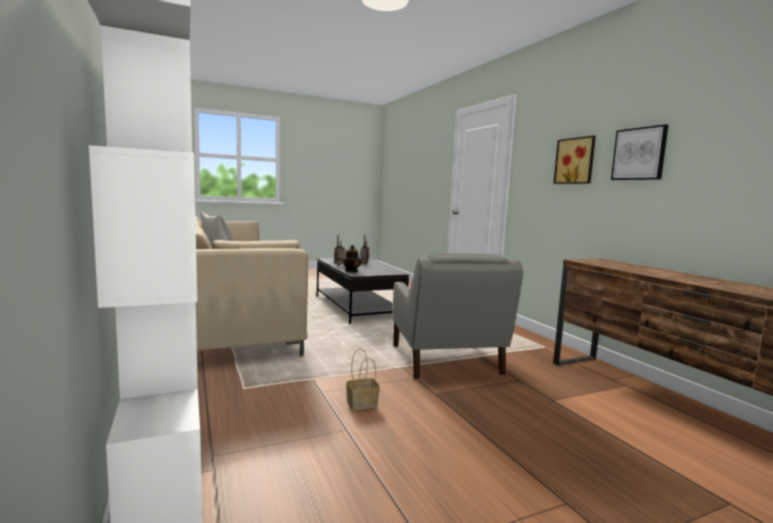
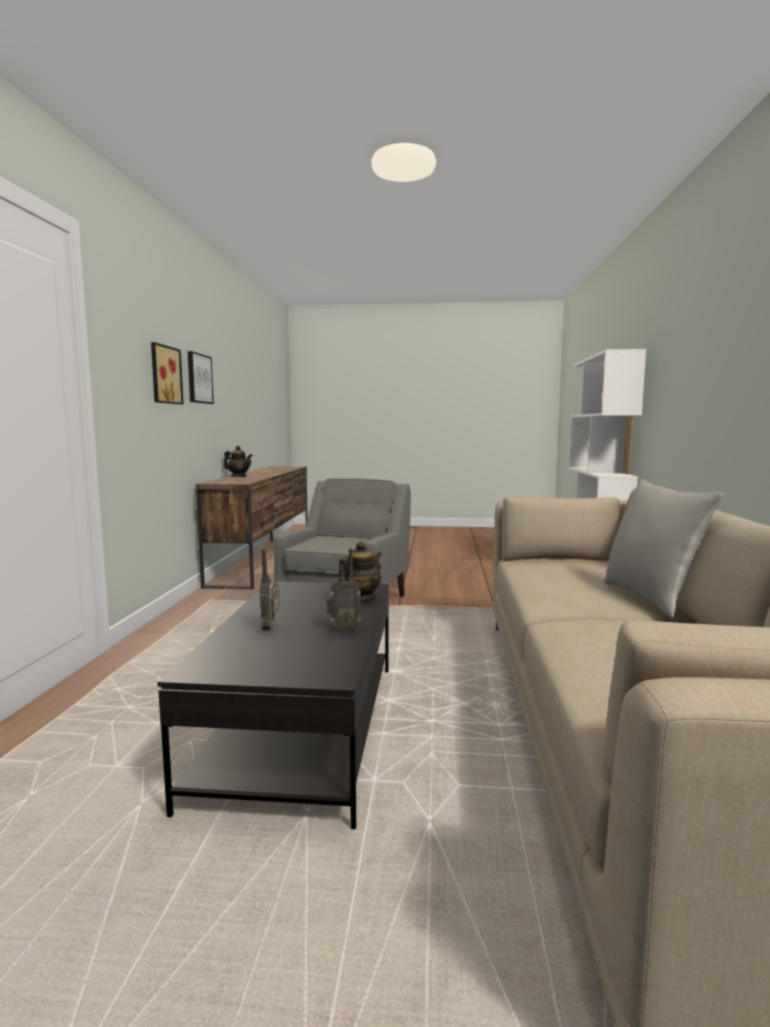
camera: 150 degrees left, 0 degrees up
(361, 404) = (466, 590): basket -> none
(664, 271) = (238, 477): none -> teapot

